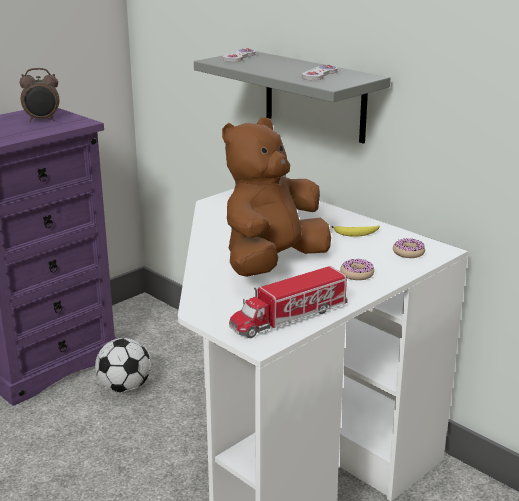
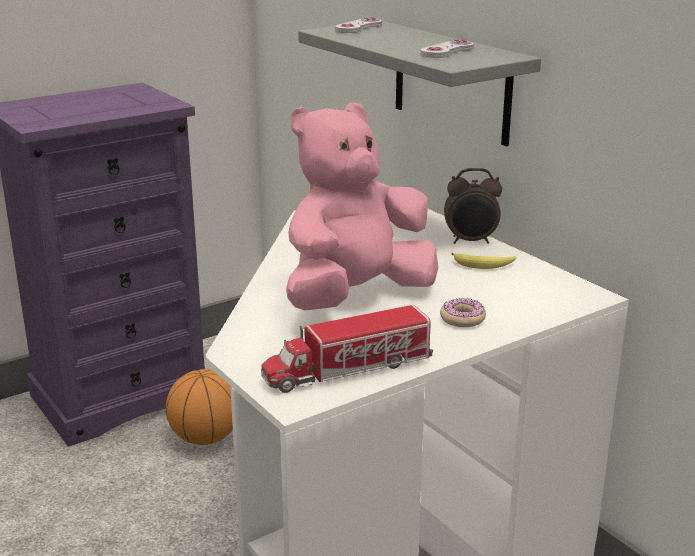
camera: 10 degrees right, 0 degrees up
(42, 120) = (124, 100): alarm clock -> alarm clock (471, 241)
(124, 388) = (205, 438): football -> basketball
(272, 264) = (355, 296): brown plush toy -> pink plush toy
(408, 253) = (544, 295): donut -> none

